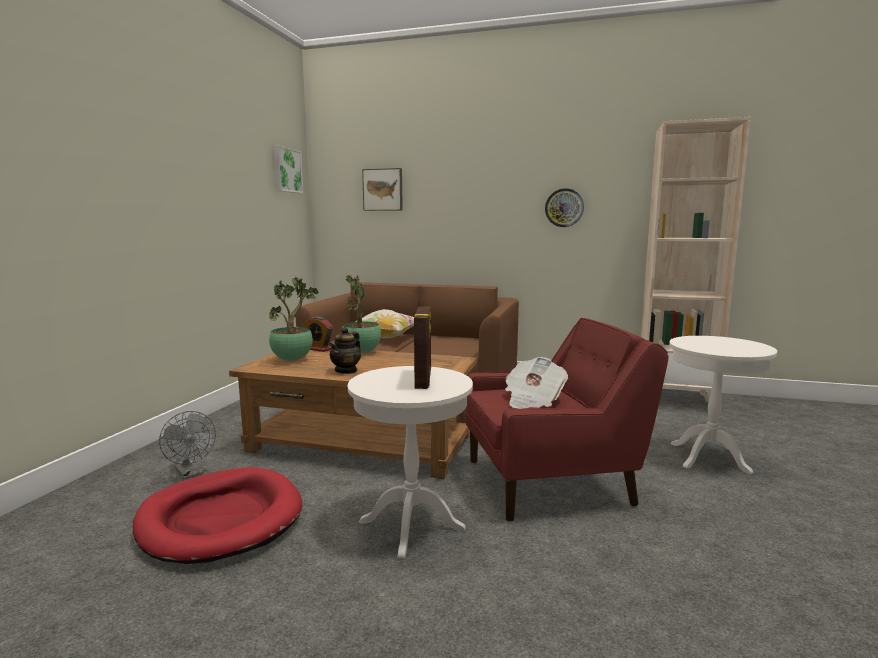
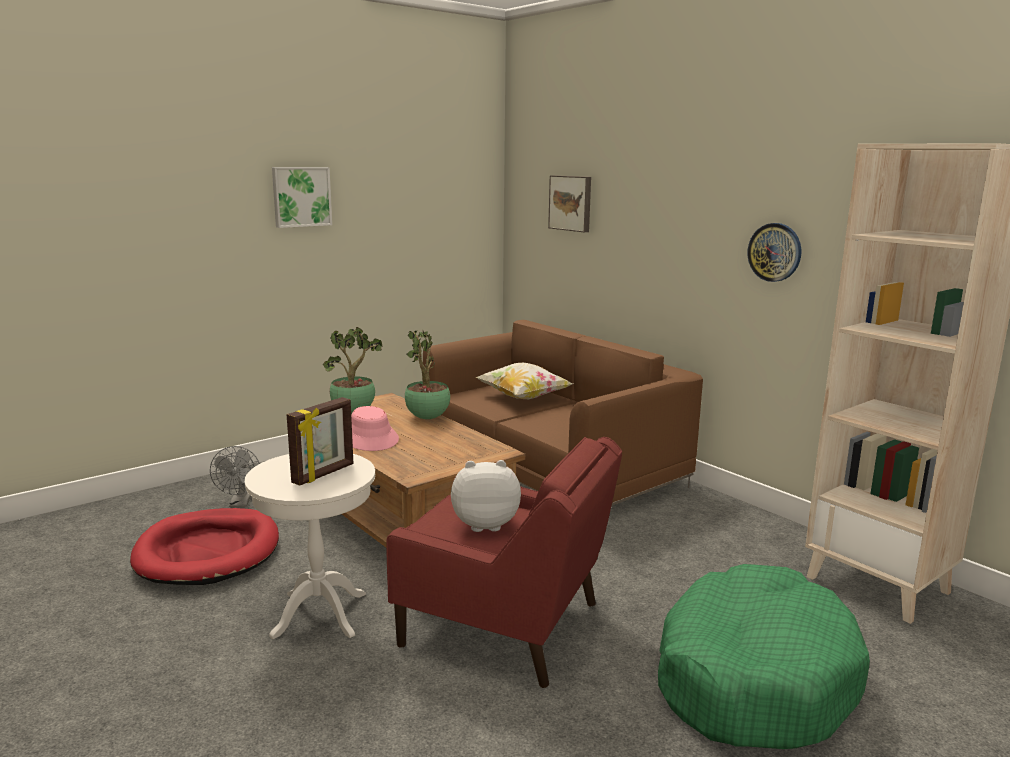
camera: 35 degrees right, 5 degrees up
(286, 170) = (463, 177): picture -> picture (301, 196)
(318, 349) = (400, 403): alarm clock -> none
(346, 370) = (370, 438): teapot -> pink hat
(533, 400) = (485, 524): newspaper -> plush toy
(709, 457) = (753, 677): white side table -> green dog bed

